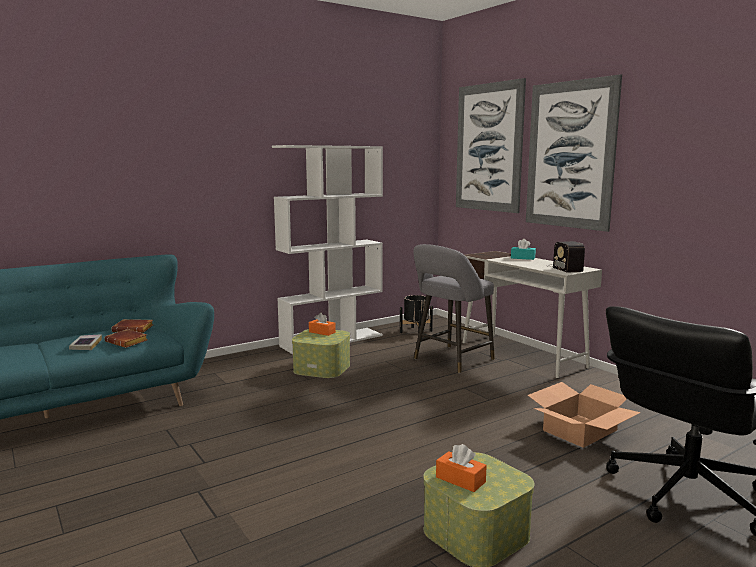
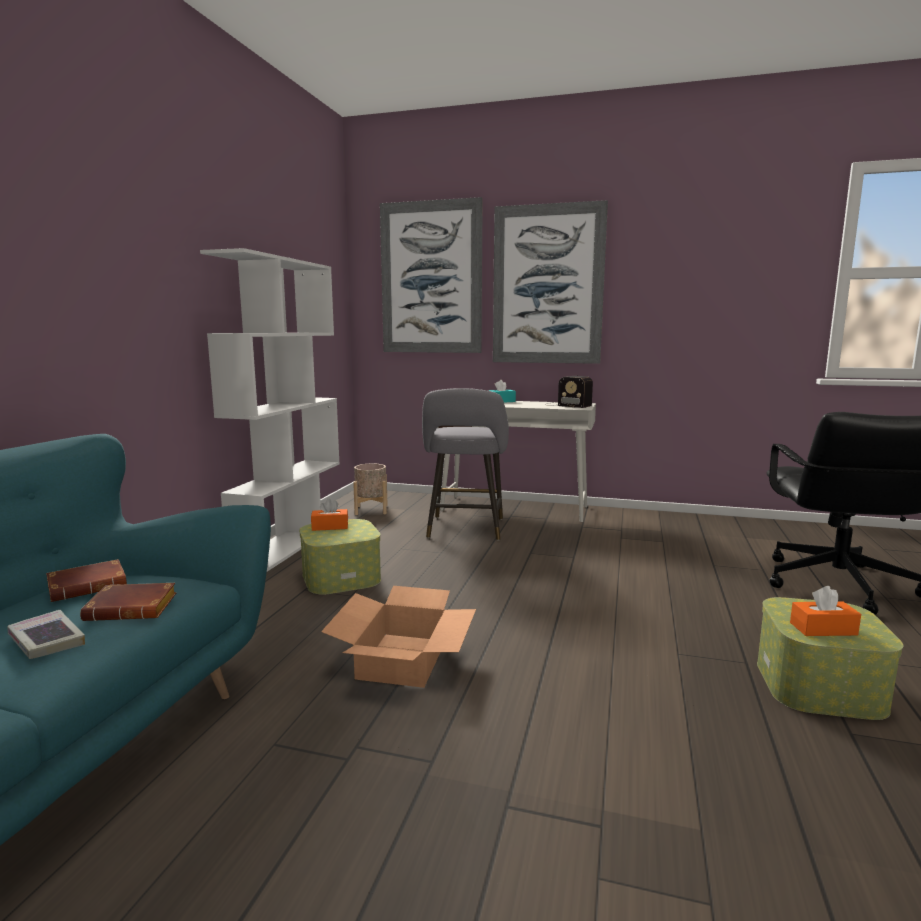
camera: 40 degrees left, 0 degrees up
(415, 332) = (371, 510): black planter -> beige planter
(580, 430) = (688, 561): cardboard box -> cardboard box (403, 659)

